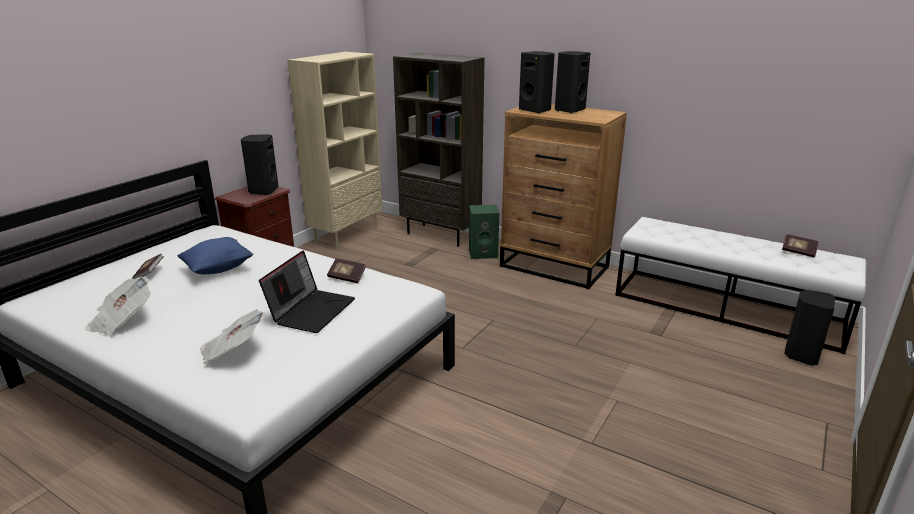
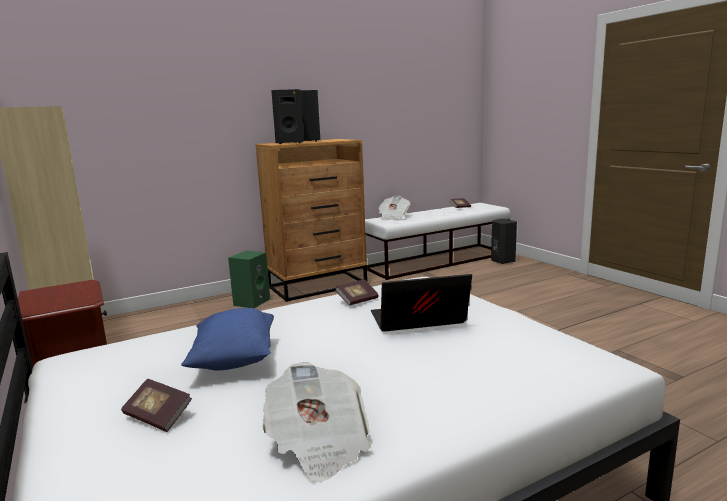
camera: 60 degrees left, 10 degrees down
(233, 351) = (485, 364): newspaper -> newspaper (393, 217)
(263, 191) = (66, 291): black speaker -> none
(311, 310) = (417, 321): laptop -> laptop turned 60 degrees counterclockwise
(441, 235) = (181, 310): brown bookcase -> none

